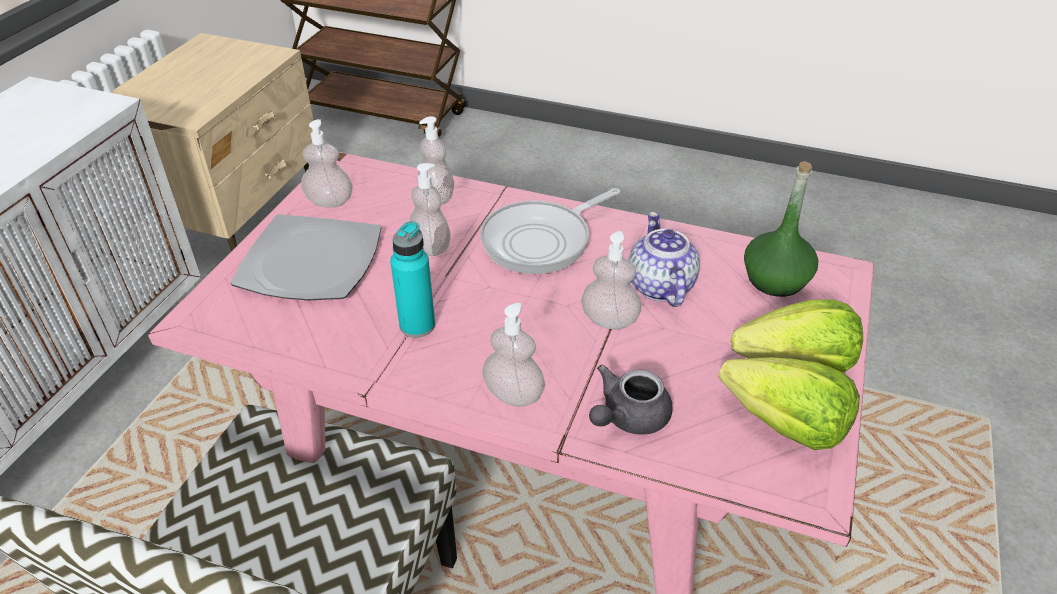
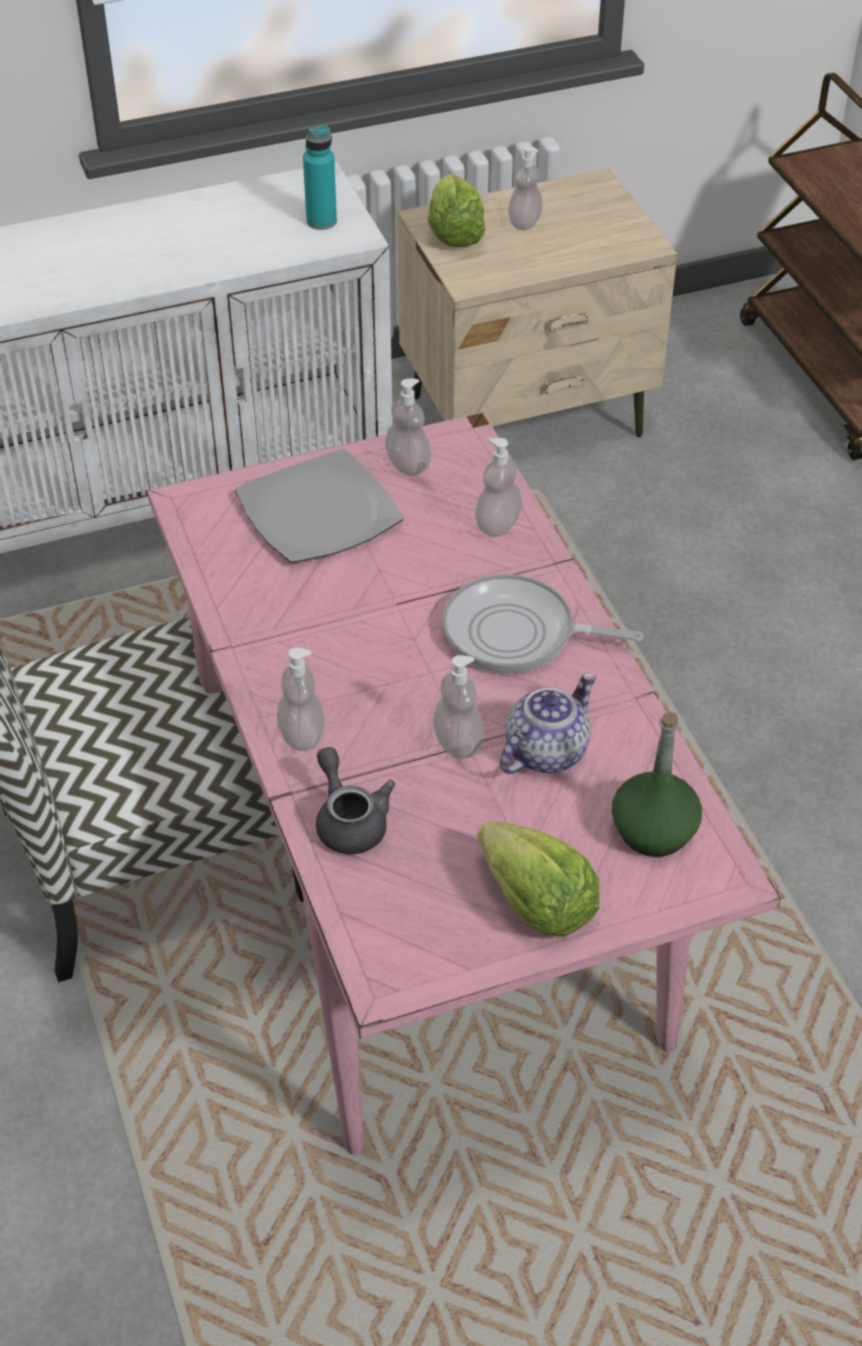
camera: 50 degrees right, 5 degrees up
(417, 325) = (317, 628): turquoise bottle -> turquoise bottle (321, 221)
(431, 246) = (423, 569): soap dispenser -> soap dispenser (524, 222)
(628, 417) = (349, 820): grey teapot -> grey teapot turned 60 degrees clockwise
(785, 425) = (446, 929): lettuce -> lettuce (454, 233)

